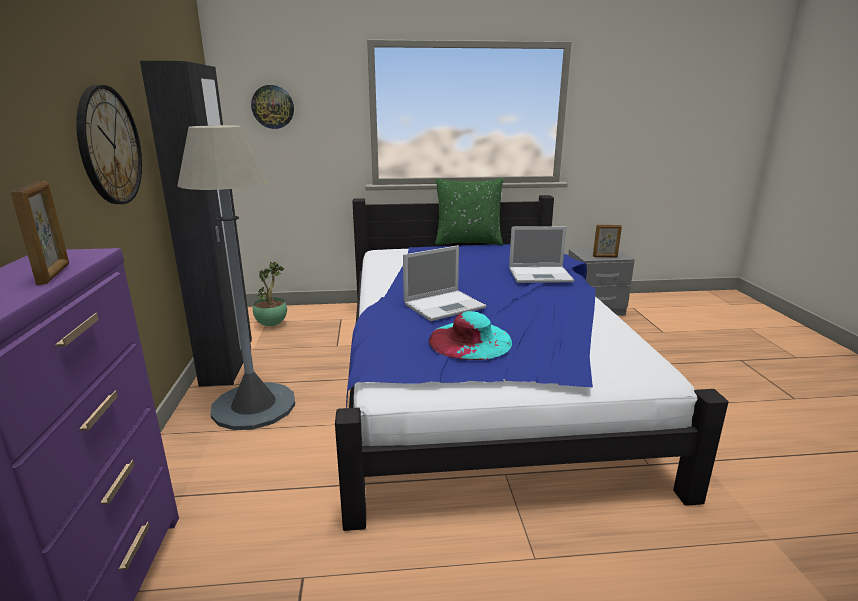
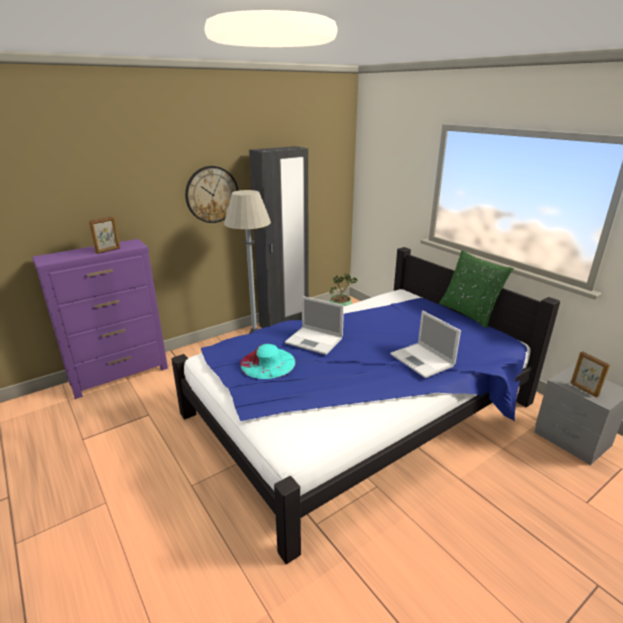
camera: 60 degrees right, 5 degrees up
(273, 107) = (381, 168): wall clock -> none

